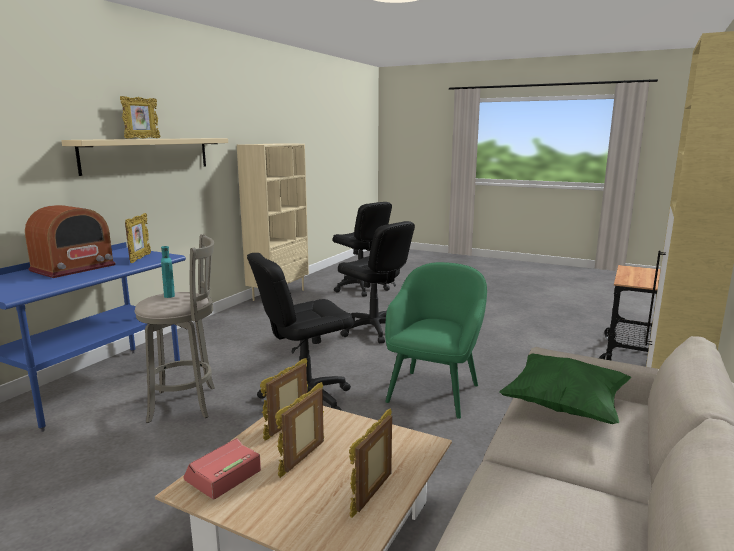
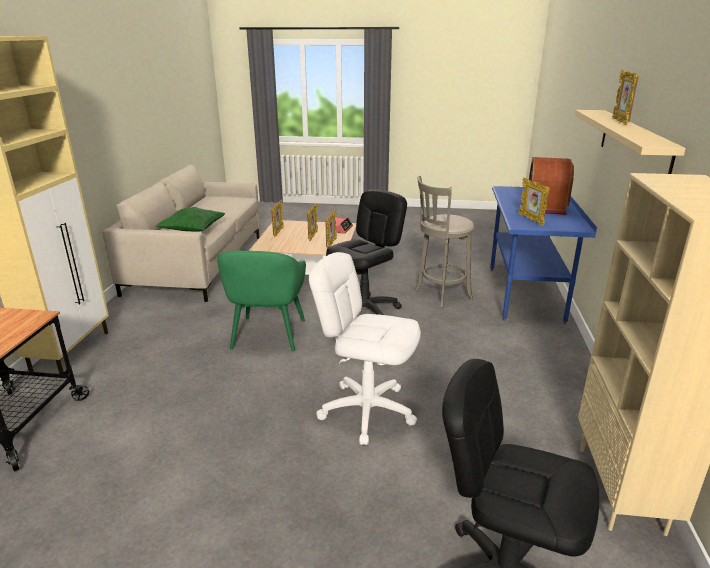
camera: 160 degrees right, 10 degrees up
(169, 295) = (455, 220): turquoise bottle -> none
(374, 330) = (367, 411): black office chair -> white office chair

